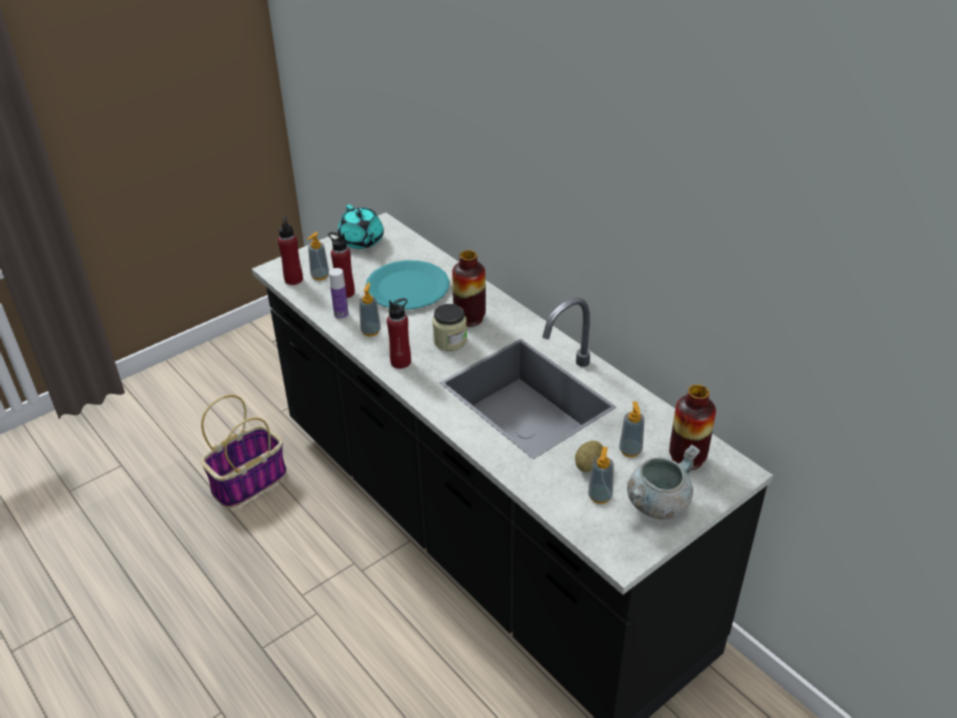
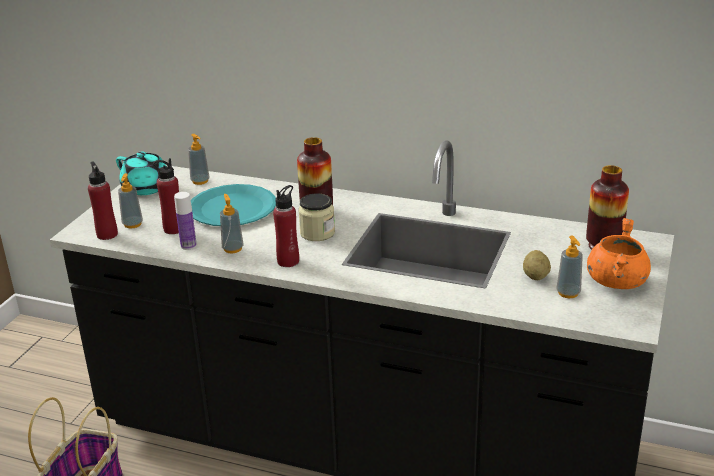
camera: 30 degrees left, 10 degrees down
(630, 450) = (555, 255): soap dispenser -> soap dispenser (200, 181)
(657, 503) = (616, 281): grey cooking pot -> orange cooking pot

